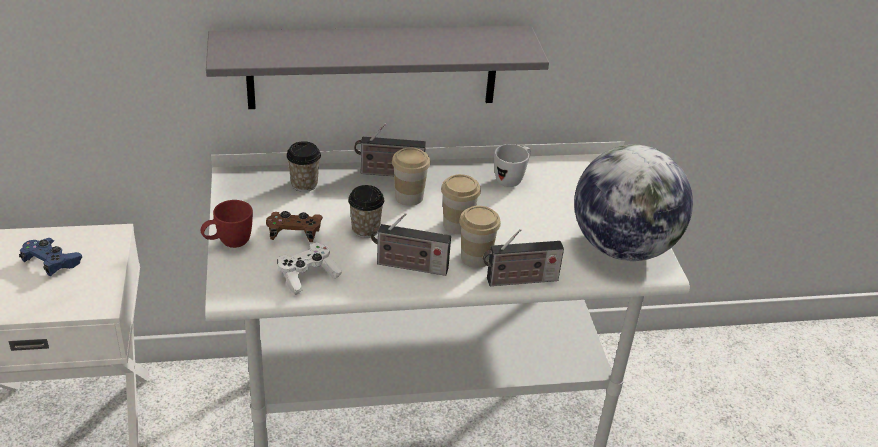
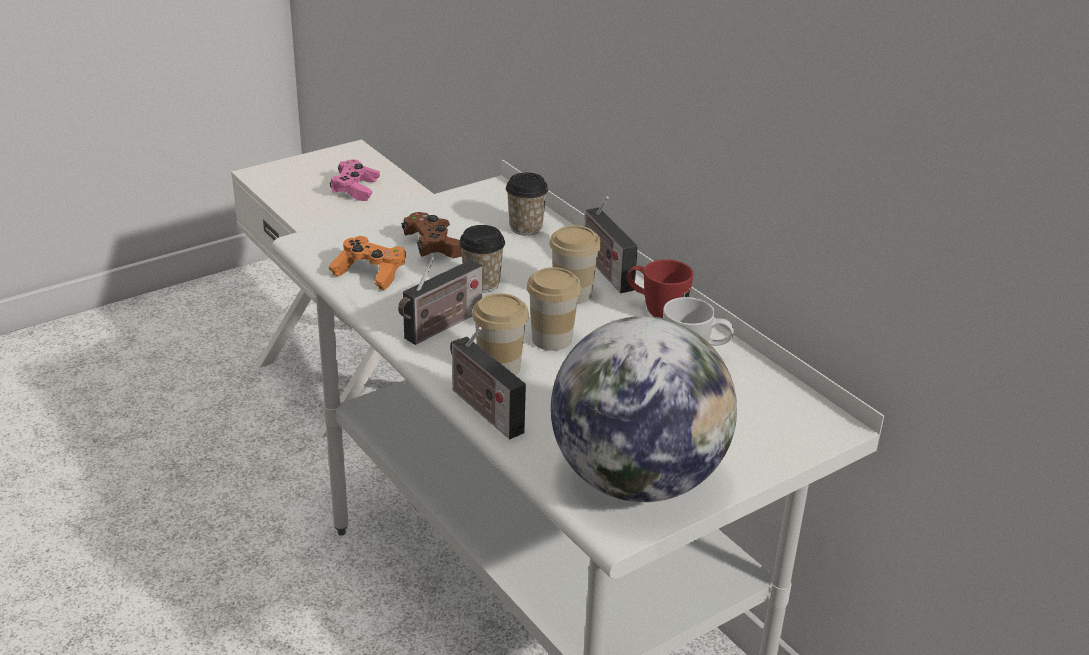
camera: 65 degrees right, 5 degrees down
(51, 263) = (355, 189): blue game controller -> pink game controller
(228, 244) = (383, 219): red mug -> red mug (655, 311)
(308, 276) = (370, 273): white game controller -> orange game controller
(373, 67) = (639, 127): grey shelf -> none
(408, 266) = (441, 327): radio -> radio turned 120 degrees counterclockwise

